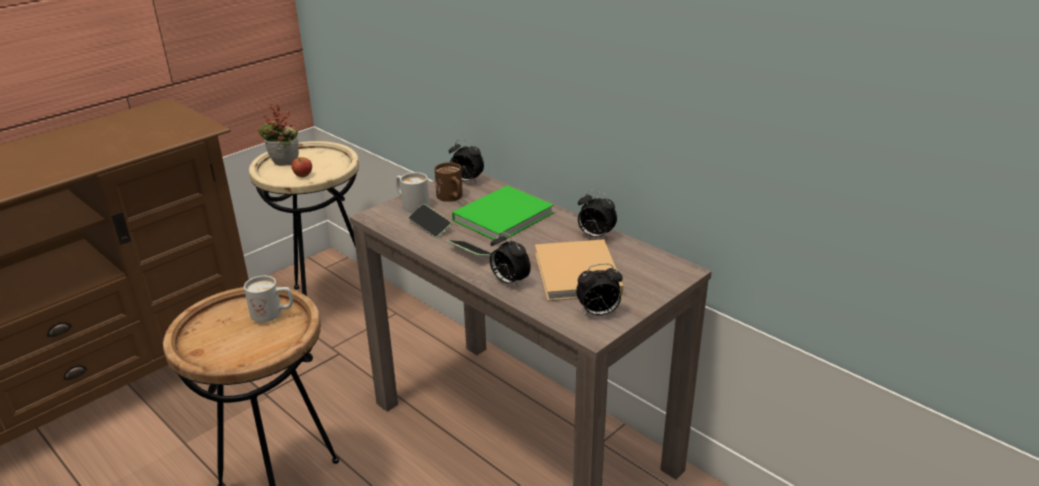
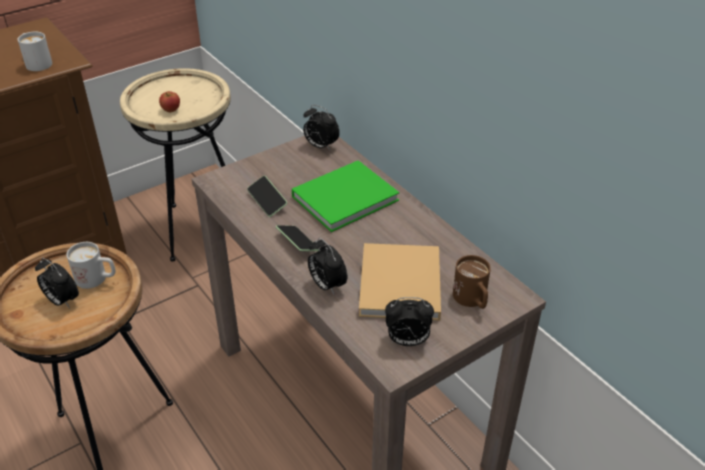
camera: 10 degrees right, 10 degrees up
(283, 165) = (155, 94): potted plant -> none
(411, 204) = (256, 170): white mug -> white mug (36, 62)
(452, 198) = (300, 167): brown mug -> brown mug (472, 300)
(595, 236) = (433, 237): alarm clock -> alarm clock (62, 301)

